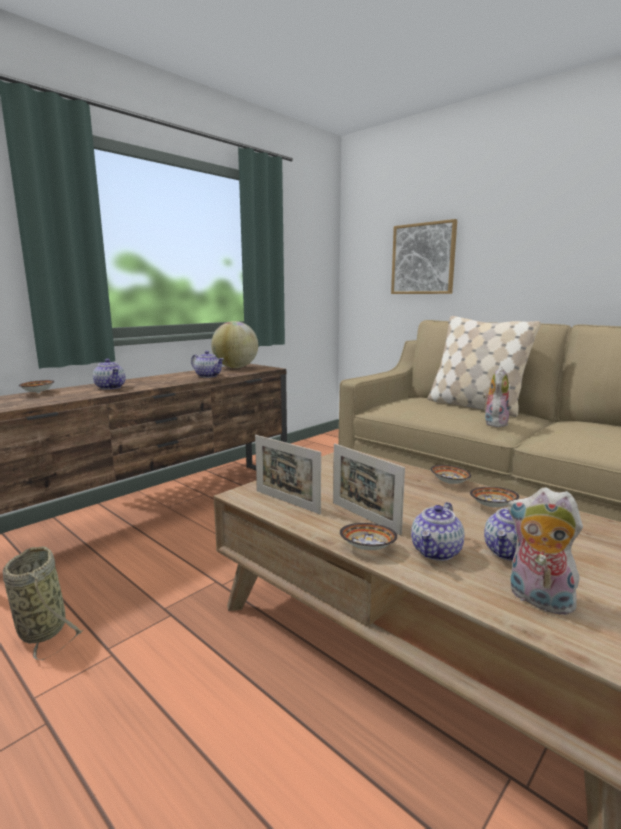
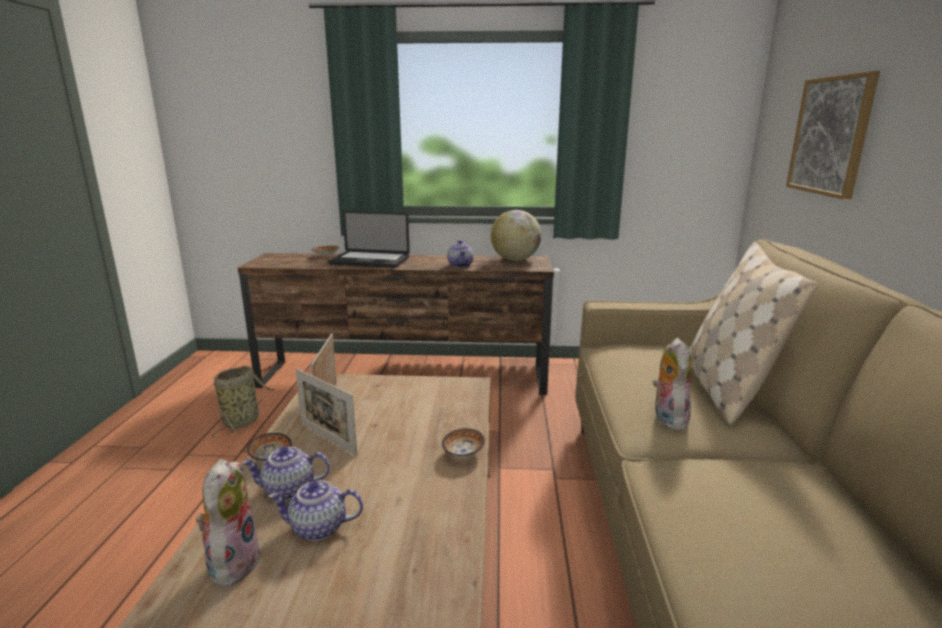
camera: 50 degrees right, 5 degrees up
(111, 387) = (369, 261): teapot -> laptop
(364, 517) = (328, 439): picture frame -> picture frame turned 60 degrees counterclockwise
(494, 423) = (667, 418): plush toy -> plush toy turned 75 degrees counterclockwise
(494, 507) = (426, 494): bowl -> none

